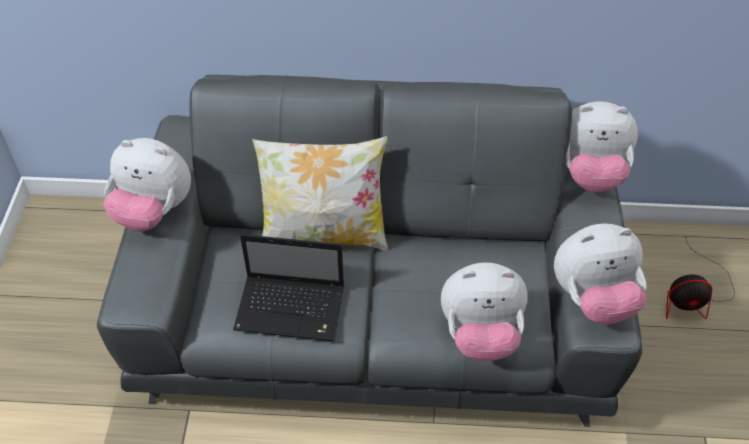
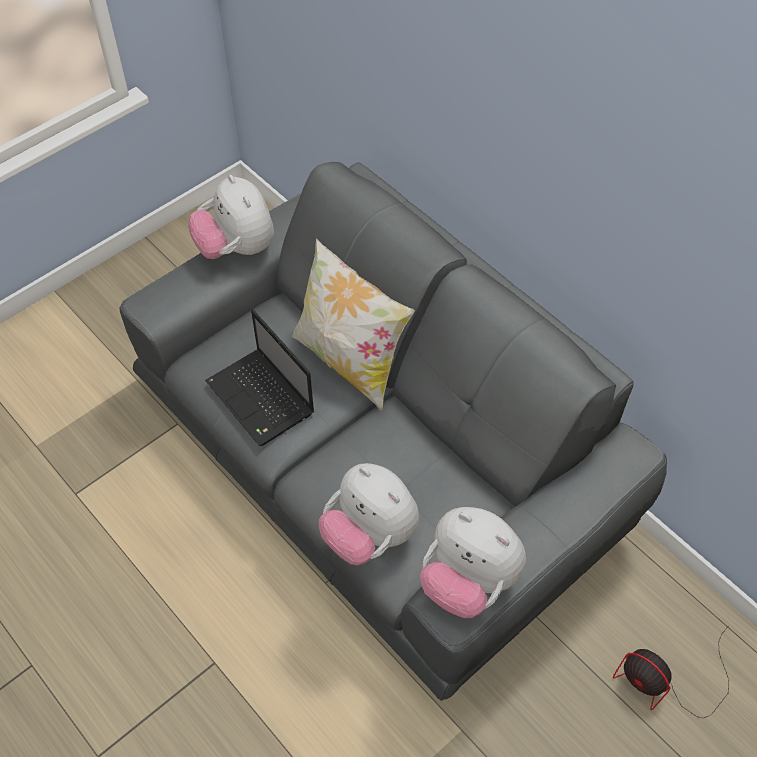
camera: 45 degrees right, 5 degrees up
(590, 174) = (603, 481): plush toy -> none

